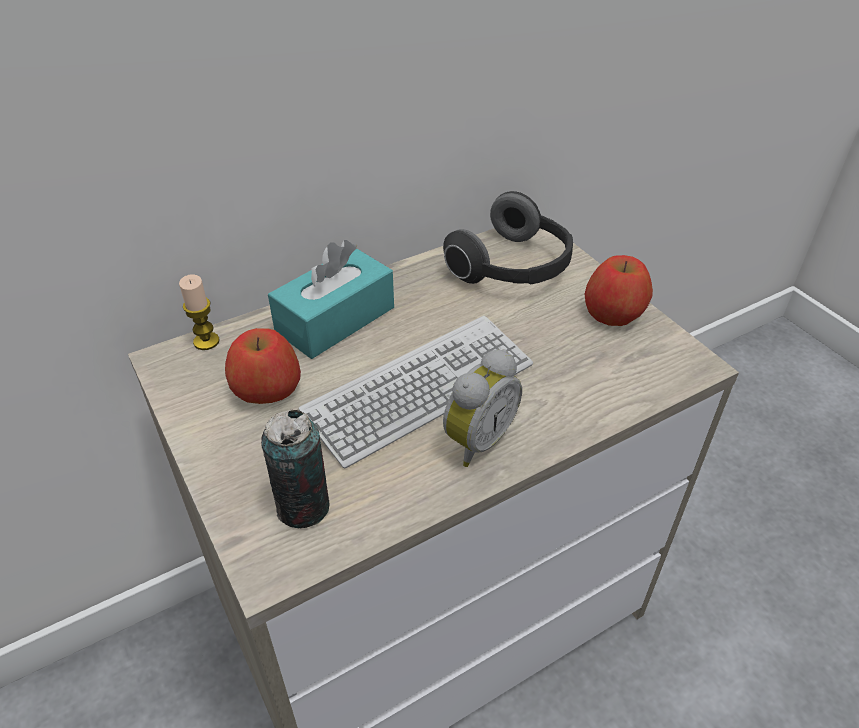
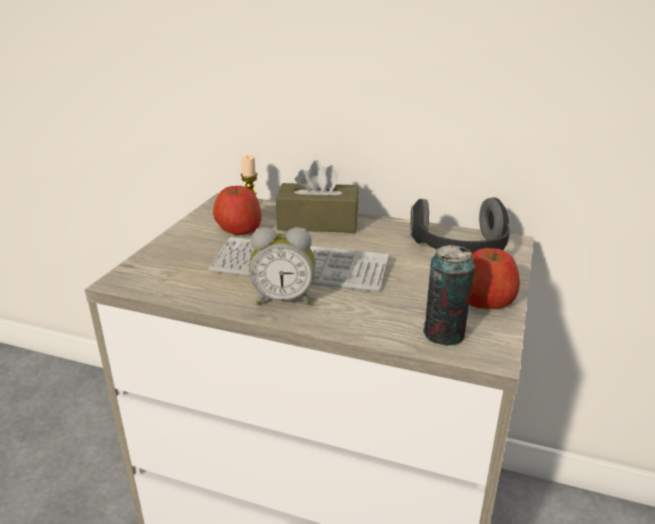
camera: 50 degrees right, 15 degrees down
(303, 507) = (169, 272): can -> can (444, 334)
(335, 319) = (318, 223): turquoise tissue box -> brown tissue box

